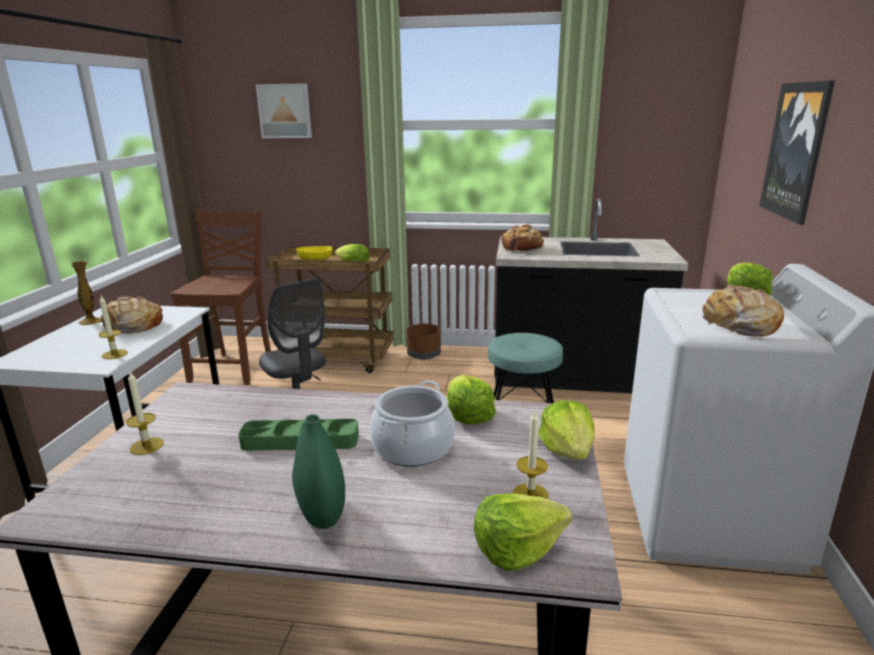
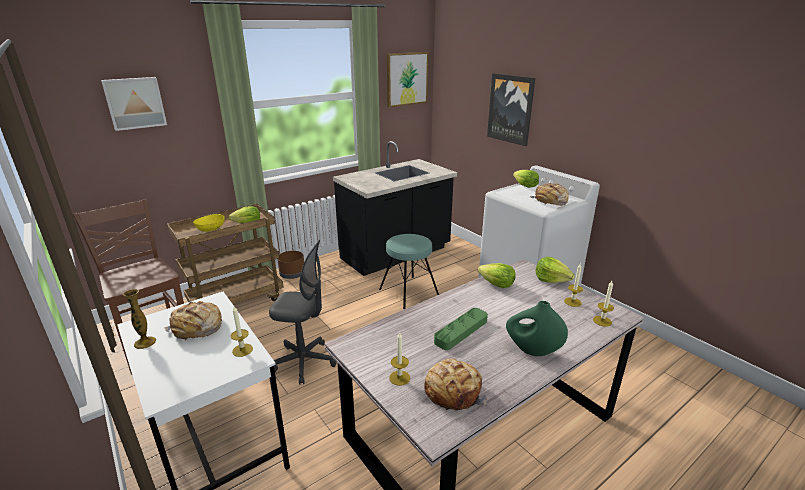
camera: 45 degrees left, 5 degrees up
(413, 448) = (507, 308): cooking pot -> none
(517, 548) = (602, 321): lettuce -> candle
(522, 248) = (365, 182): bread -> bread (453, 391)
(667, 105) = (407, 79): none -> picture

